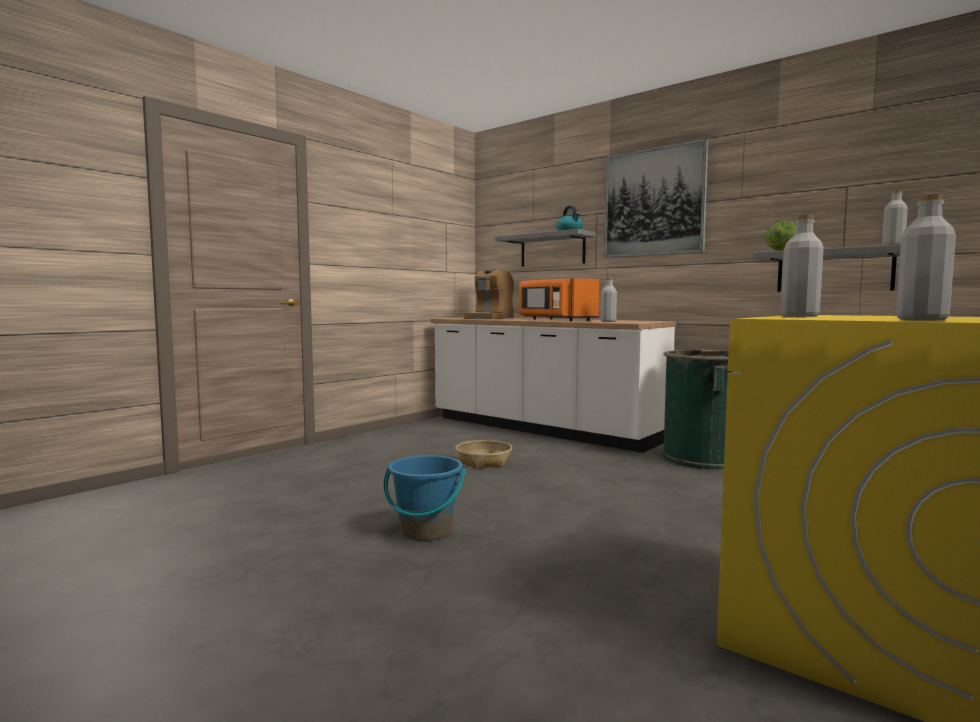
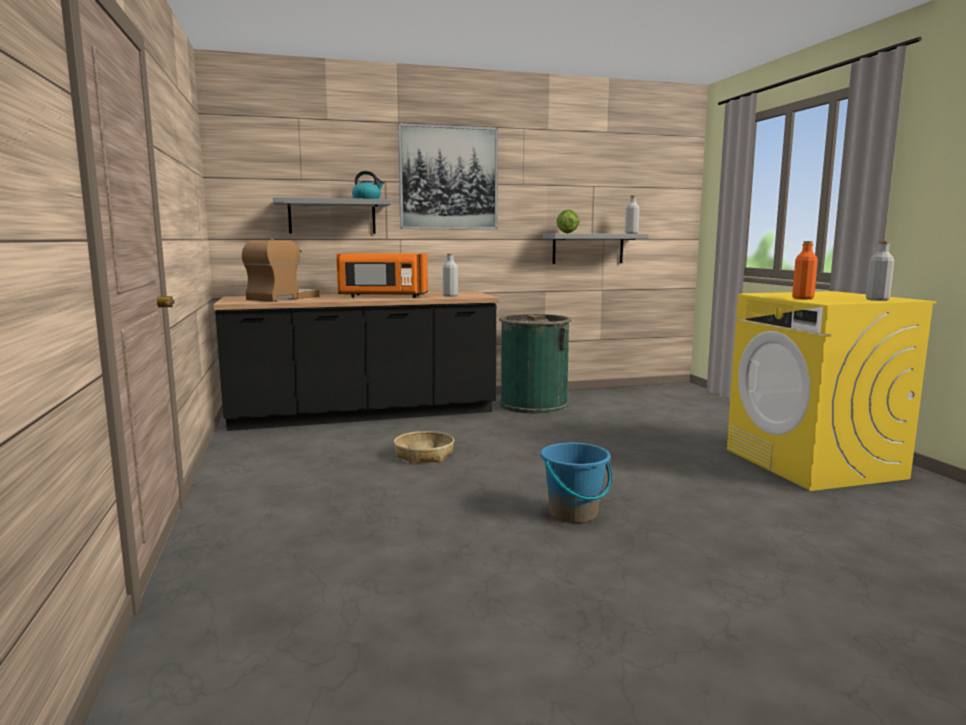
camera: 55 degrees left, 5 degrees up
(490, 318) = (282, 298): coffee machine -> coffee machine turned 120 degrees counterclockwise
(542, 429) = (364, 414): white counter -> black counter
(799, 316) = (802, 298): grey bottle -> orange bottle

